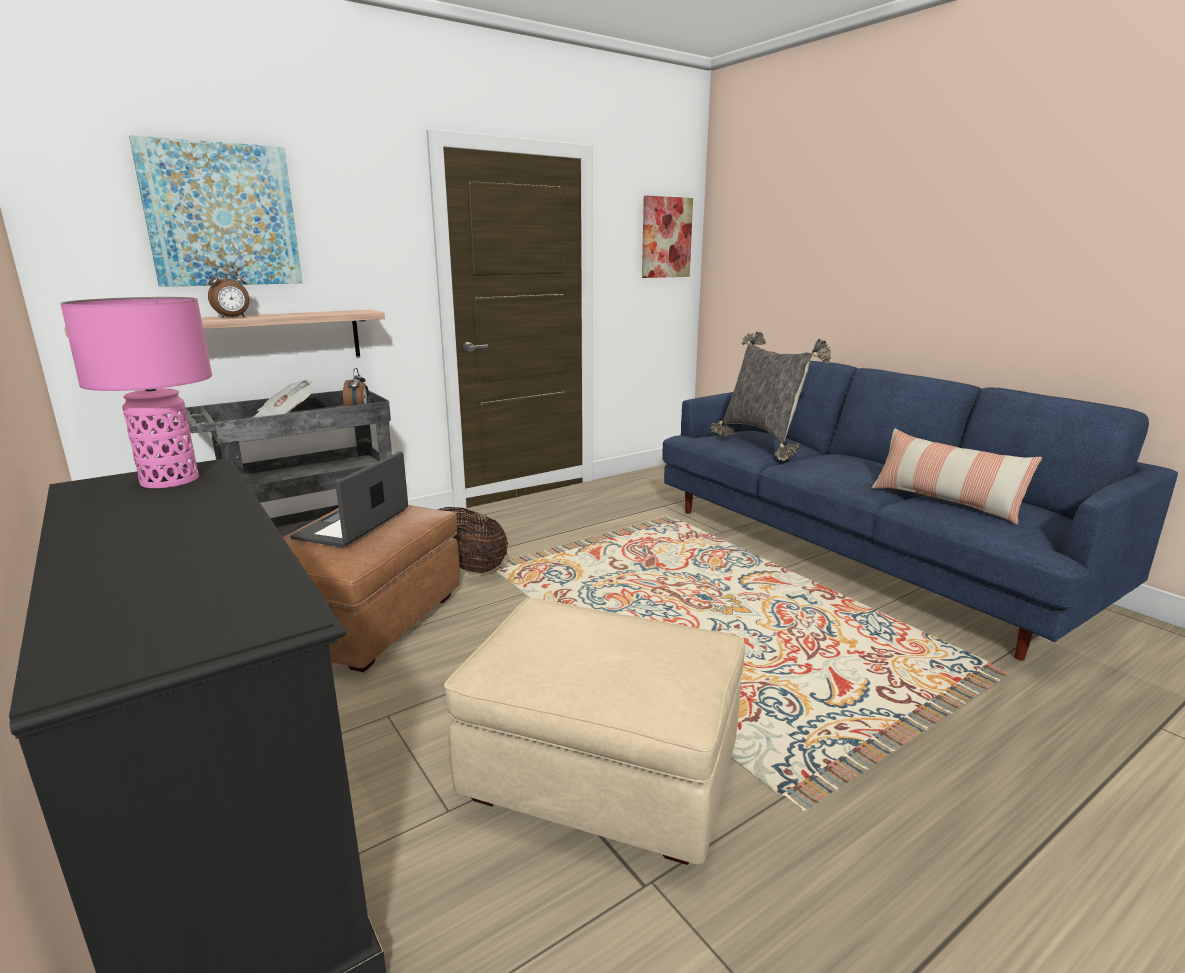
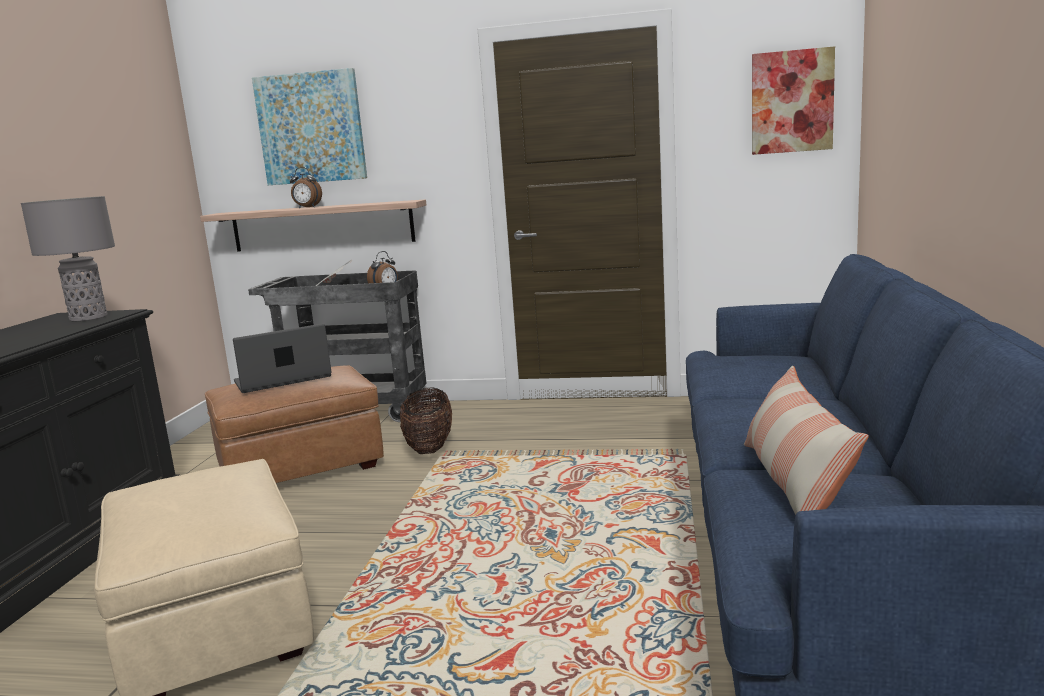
camera: 45 degrees right, 5 degrees down
(170, 480) = (88, 318): pink table lamp -> grey table lamp
(764, 447) = (757, 377): pillow -> none

